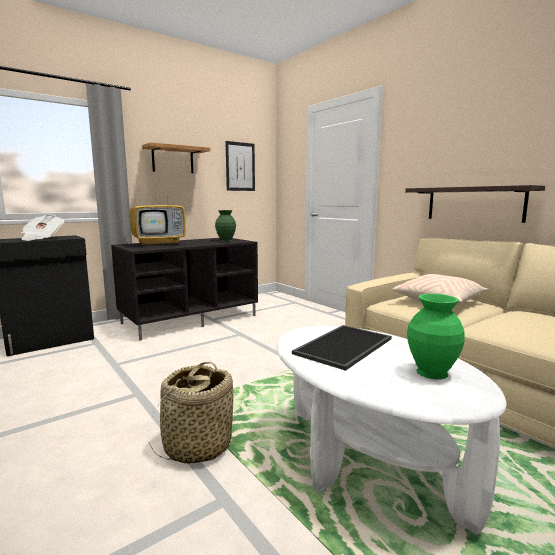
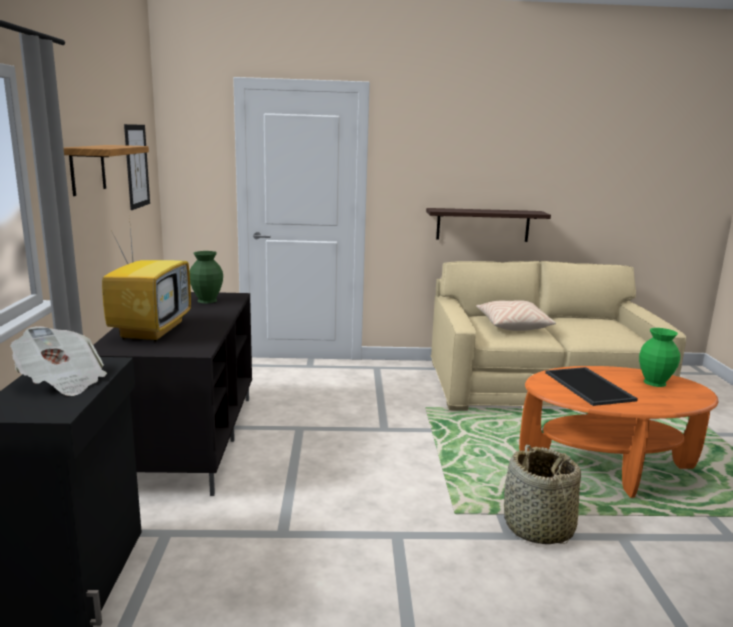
camera: 55 degrees left, 5 degrees up
(368, 461) = (607, 467): white coffee table -> orange coffee table

